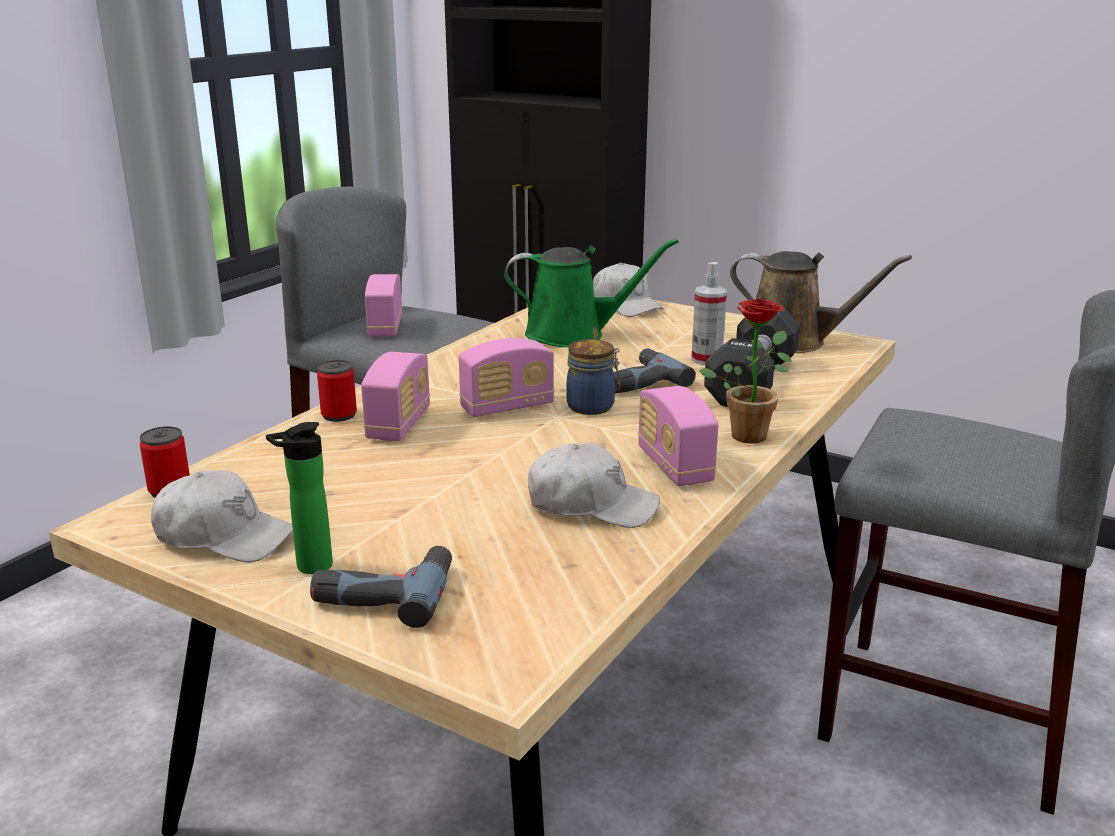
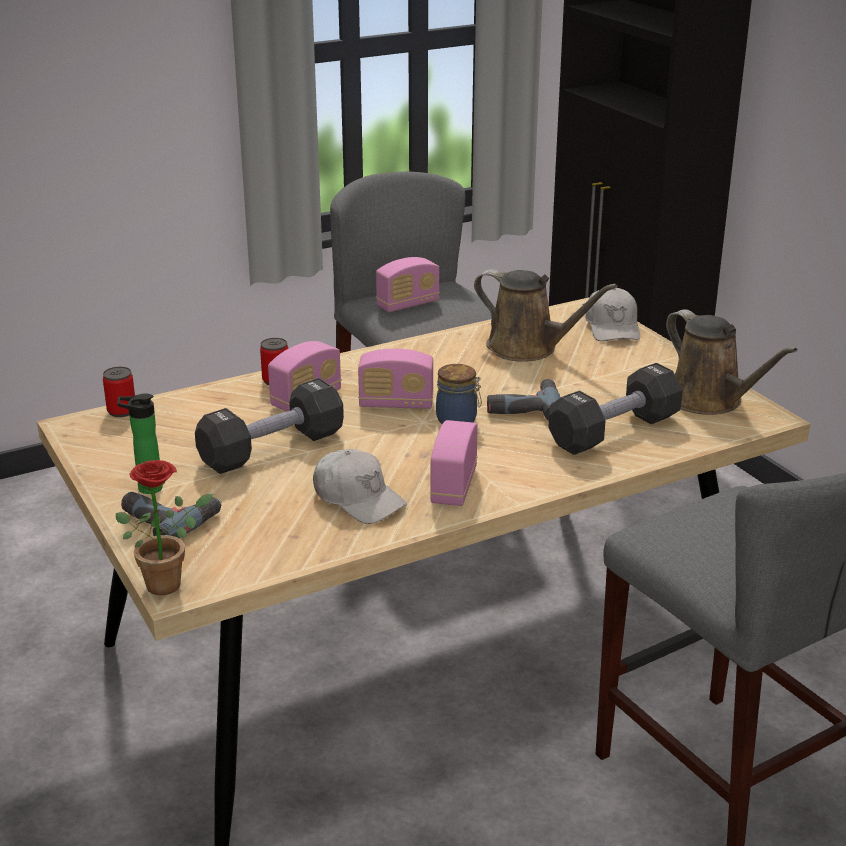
camera: 30 degrees right, 5 degrees up
(224, 536) = (121, 453): white cap -> none
(385, 328) = (408, 304): radio -> radio turned 150 degrees counterclockwise
(422, 482) = (272, 449): none -> black dumbbell
(573, 334) = (528, 348): green watering can -> brown watering can
(706, 359) = (606, 400): spray bottle -> none
(750, 433) = (547, 476): potted plant -> potted plant (170, 582)

